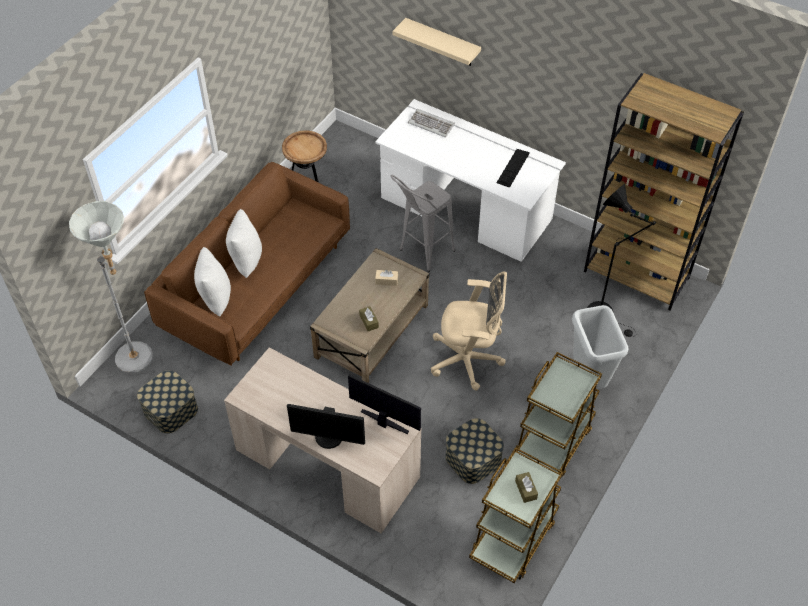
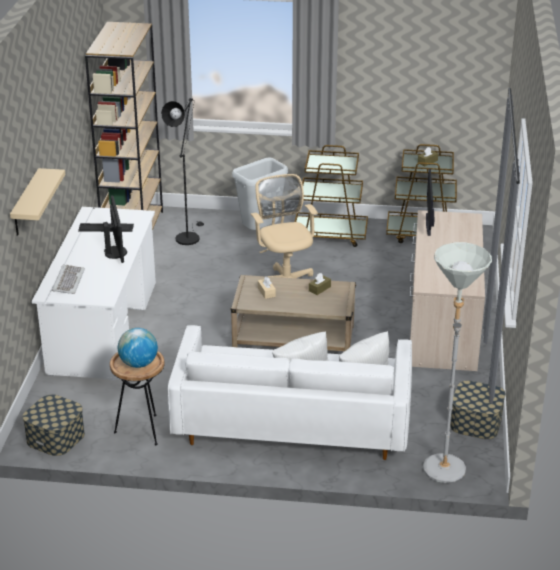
camera: 115 degrees left, 20 degrees down
(257, 285) = (292, 422): brown sofa -> white sofa
(302, 147) = (138, 364): none -> globe
(328, 438) = (466, 242): monitor -> monitor (116, 252)
(421, 255) = (181, 337): grey stool -> none
(473, 459) = (376, 262): storage box -> storage box (55, 437)

